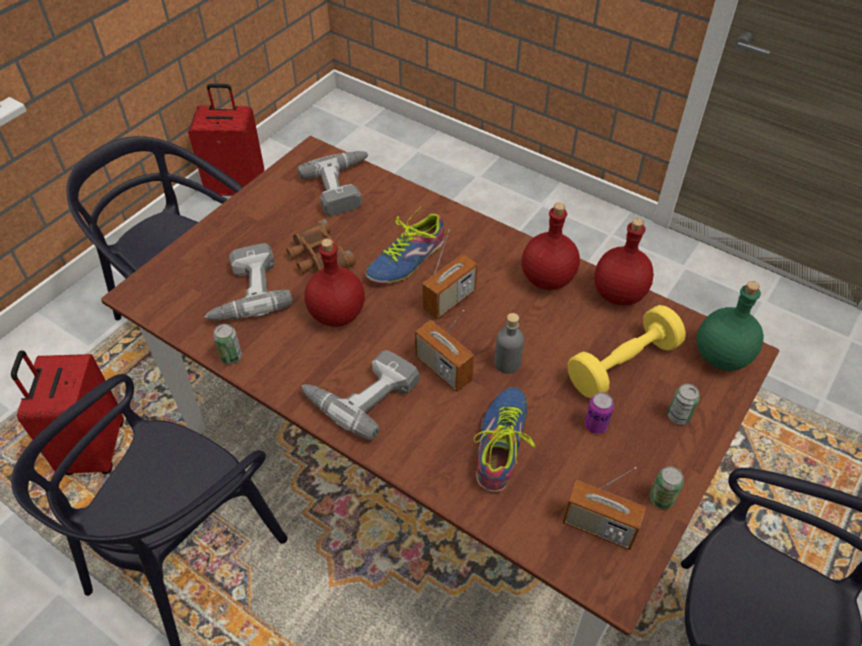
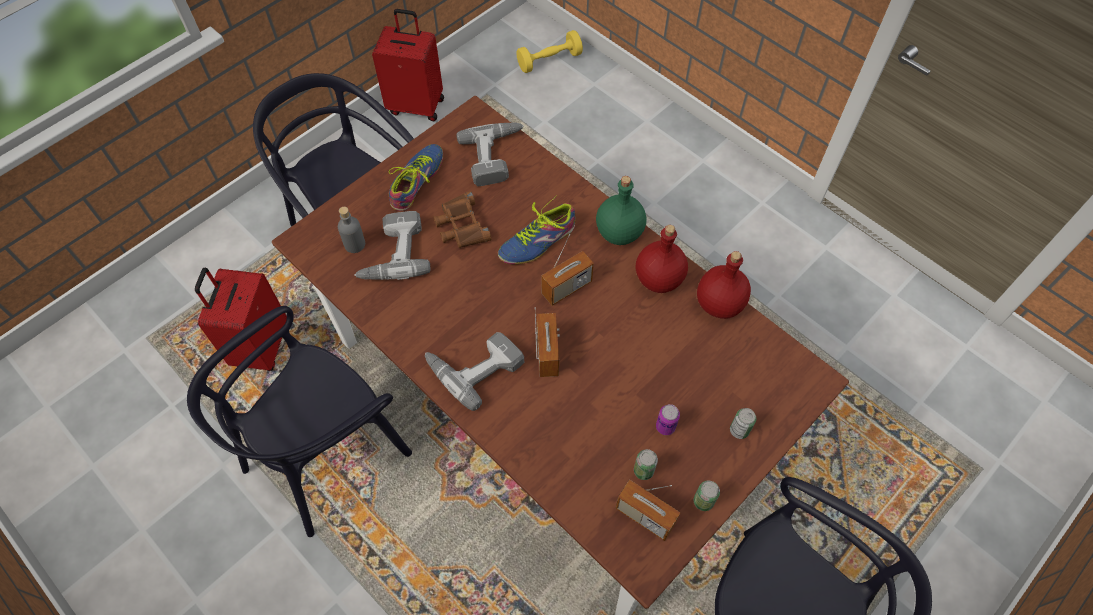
camera: 10 degrees right, 10 degrees up
(231, 356) = (372, 314): can -> can (643, 471)
(336, 315) = (466, 287): red bottle -> none
(443, 369) = (547, 353): radio -> radio turned 150 degrees counterclockwise
(501, 443) = (581, 430): shoe -> shoe (416, 181)
(507, 363) = (603, 356): grey bottle -> grey bottle (355, 244)
(622, 365) = (704, 374): yellow dumbbell -> yellow dumbbell (549, 60)
(720, 355) = (794, 379): green bottle -> green bottle (619, 232)

